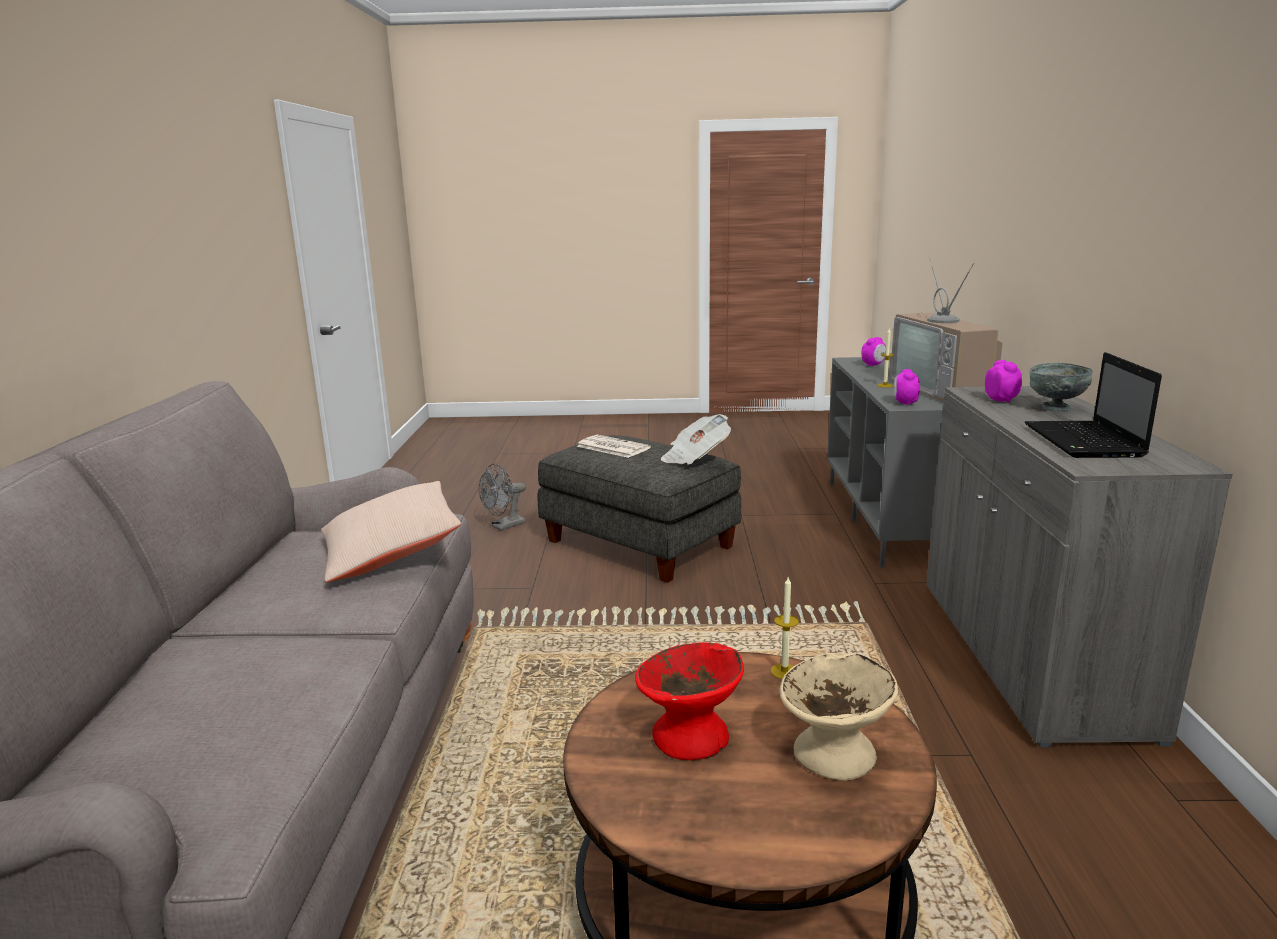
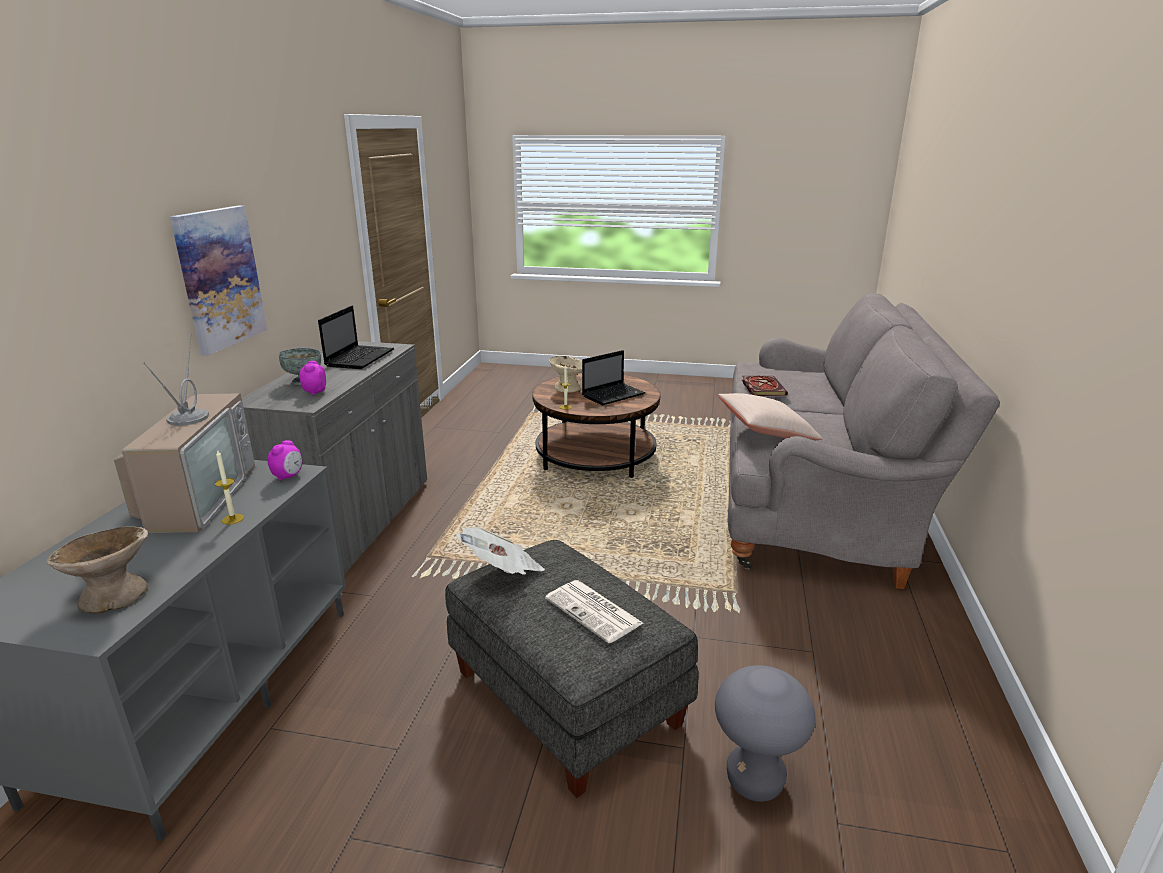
camera: 170 degrees left, 5 degrees up
(308, 668) = (762, 387): none -> book
(504, 526) = (754, 781): grey fan -> grey stool
(690, 736) = (614, 395): red bowl -> laptop
(873, 365) = (113, 596): alarm clock -> beige bowl
(1104, 248) = (219, 278): none -> picture

